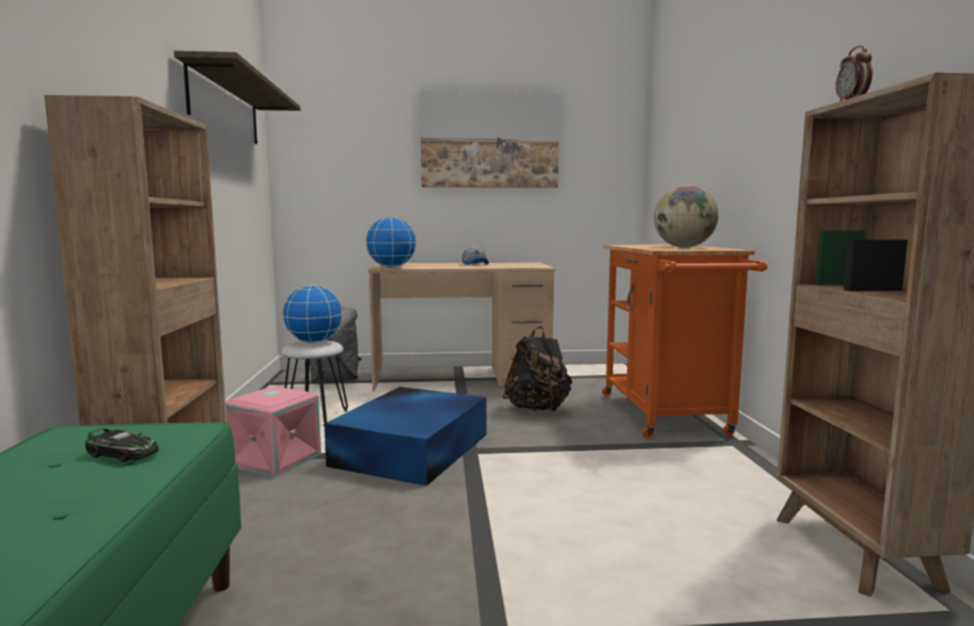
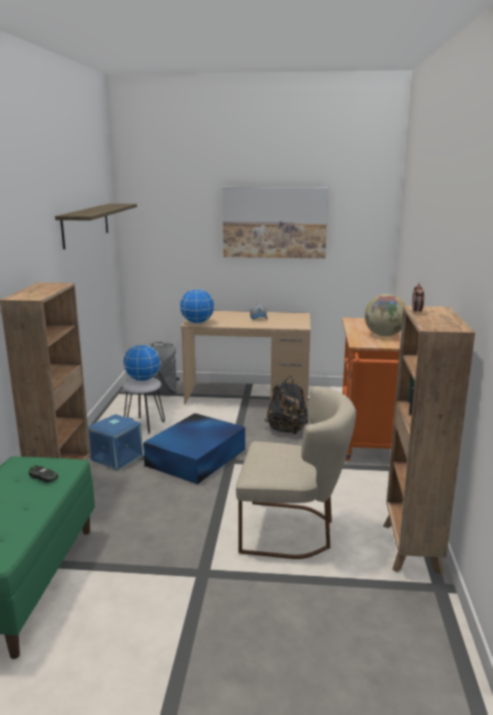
camera: 10 degrees right, 10 degrees up
(274, 459) = (116, 457): pink storage box -> blue storage box
(631, 543) = (292, 531): none -> beige chair

